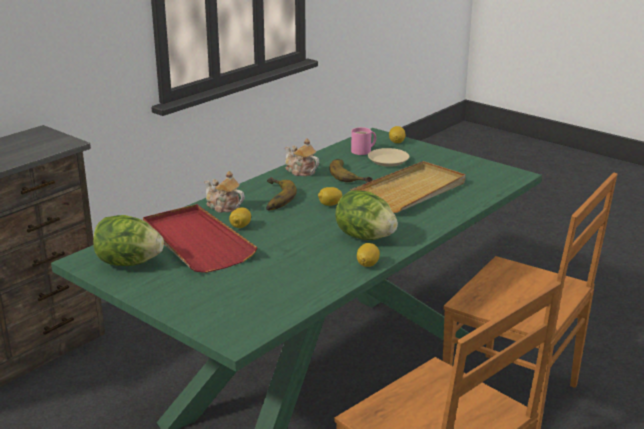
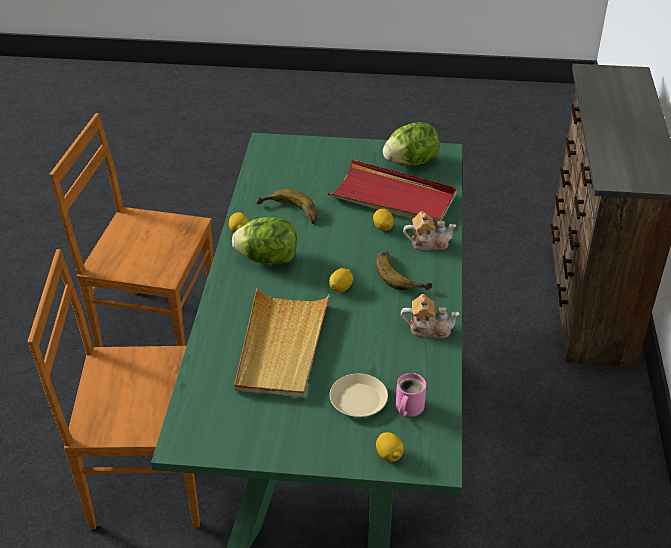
camera: 145 degrees right, 15 degrees up
(351, 175) = (370, 348): banana -> banana (288, 213)

